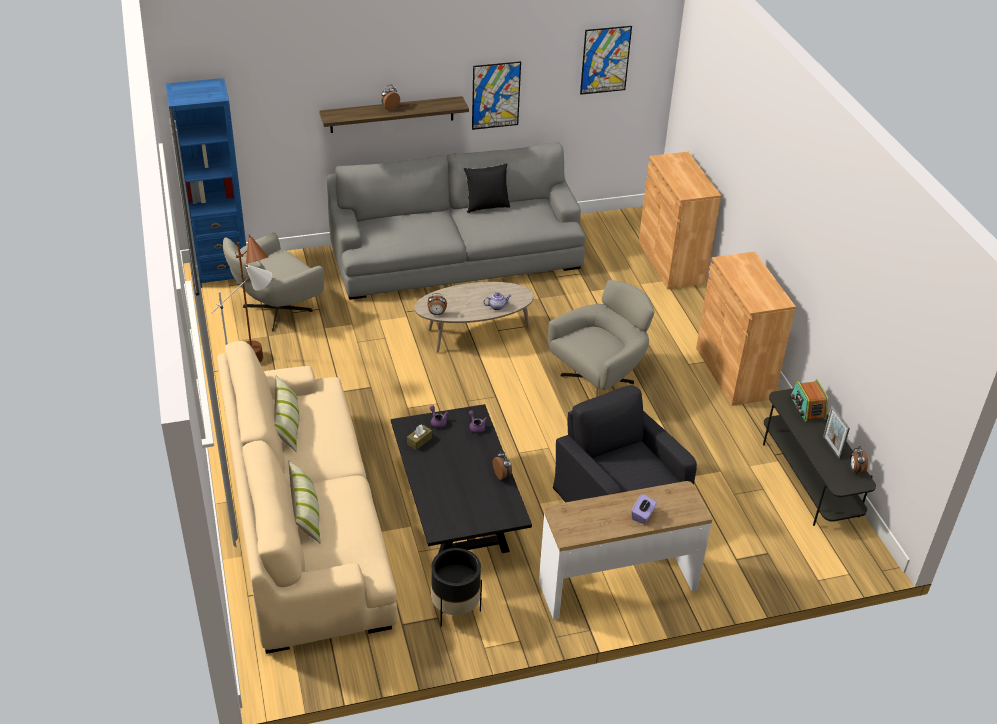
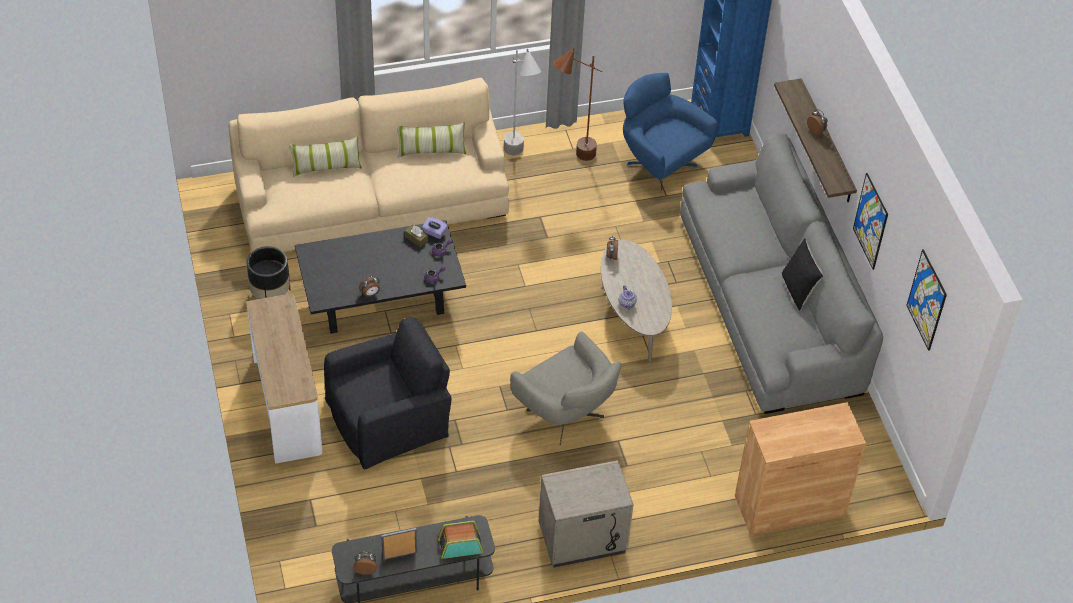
camera: 90 degrees right, 10 degrees up
(275, 311) = (660, 164): grey armchair -> blue armchair
(642, 515) = (277, 358): purple tissue box -> purple tissue box (434, 233)
(734, 373) = (582, 539): brown cabinet -> beige nightstand

